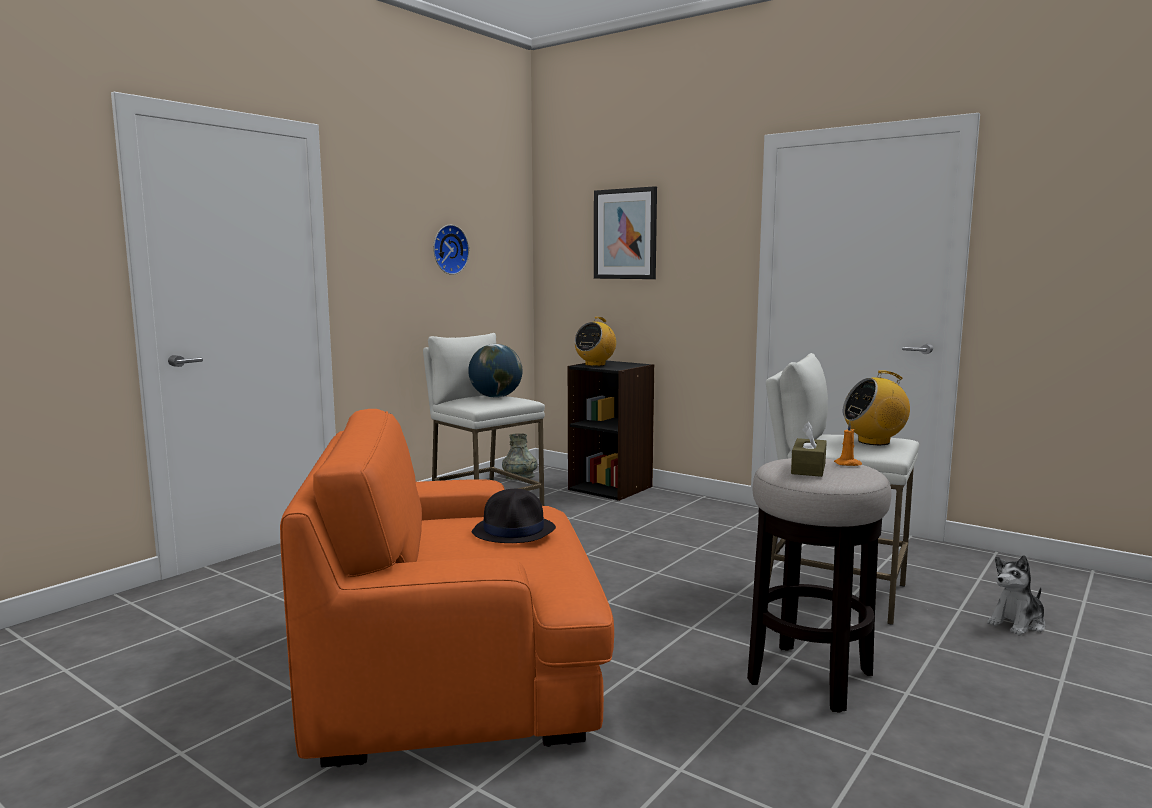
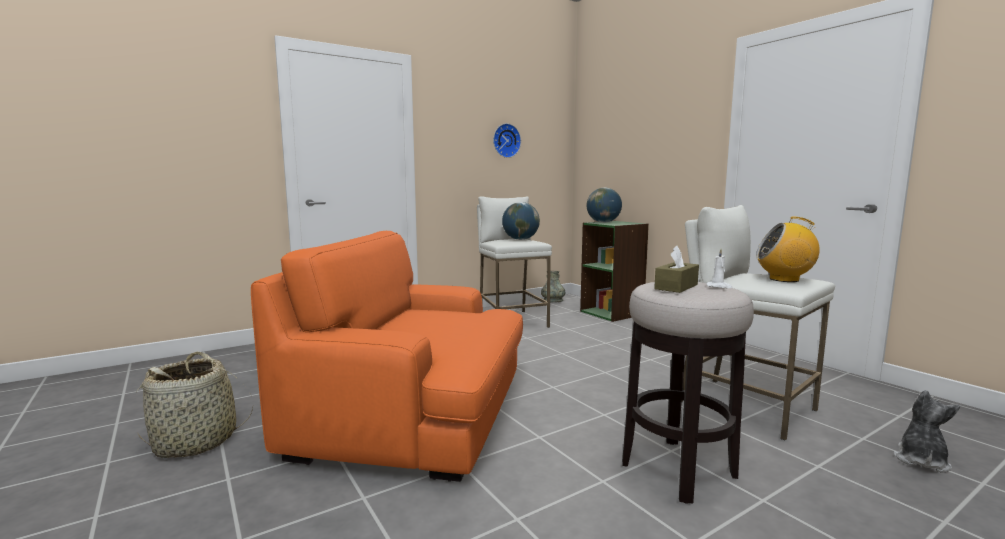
camera: 20 degrees right, 0 degrees up
(150, 770) = (196, 442): none -> basket
(514, 531) = (460, 320): black hat -> none
(595, 364) = (603, 222): radio -> globe
(611, 488) = (612, 313): black bookcase -> green bookcase
(625, 234) = (632, 127): picture -> none
(848, 464) = (719, 287): orange candle -> white candle
(1017, 623) = (921, 460): plush toy -> plush toy turned 135 degrees clockwise

